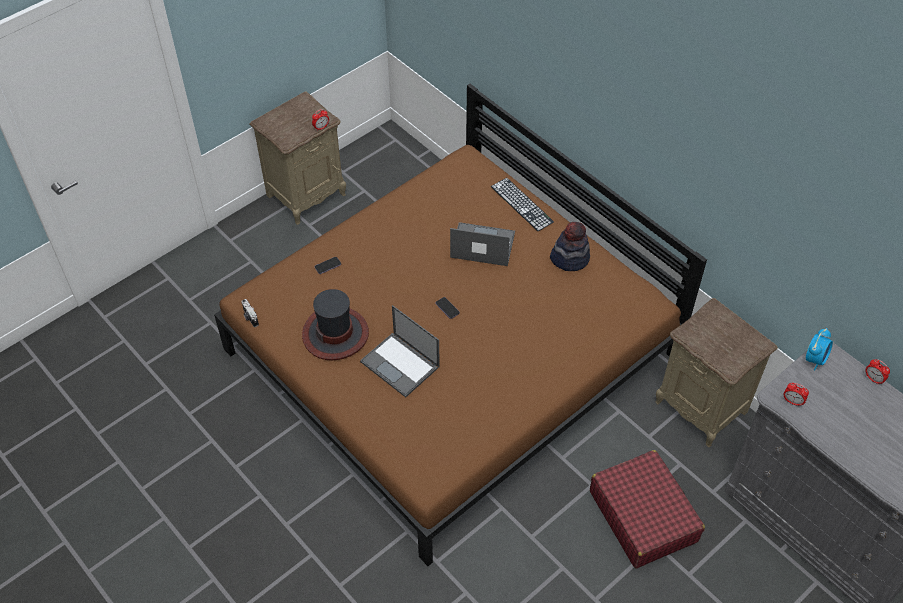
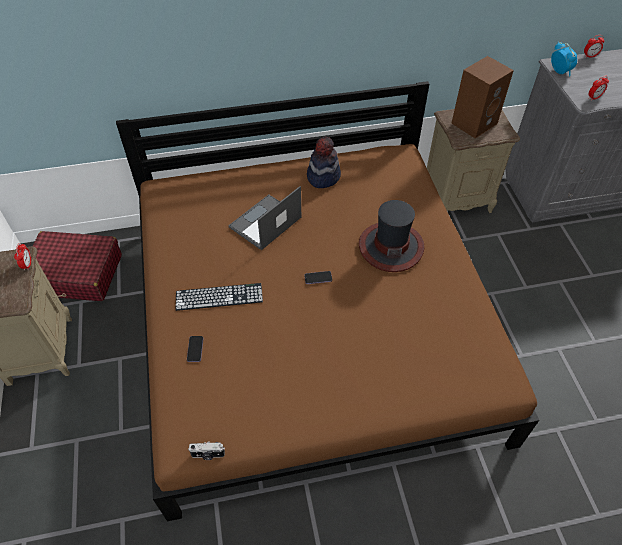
camera: 60 degrees left, 0 degrees up
(336, 334) = (286, 381): hat -> hat (390, 246)
(401, 364) = (359, 343): laptop -> none
(522, 204) = (243, 178): keyboard -> keyboard (219, 296)
(643, 515) = (532, 276): red suitcase -> red suitcase (75, 274)
(723, 335) = (474, 122): none -> brown speaker

